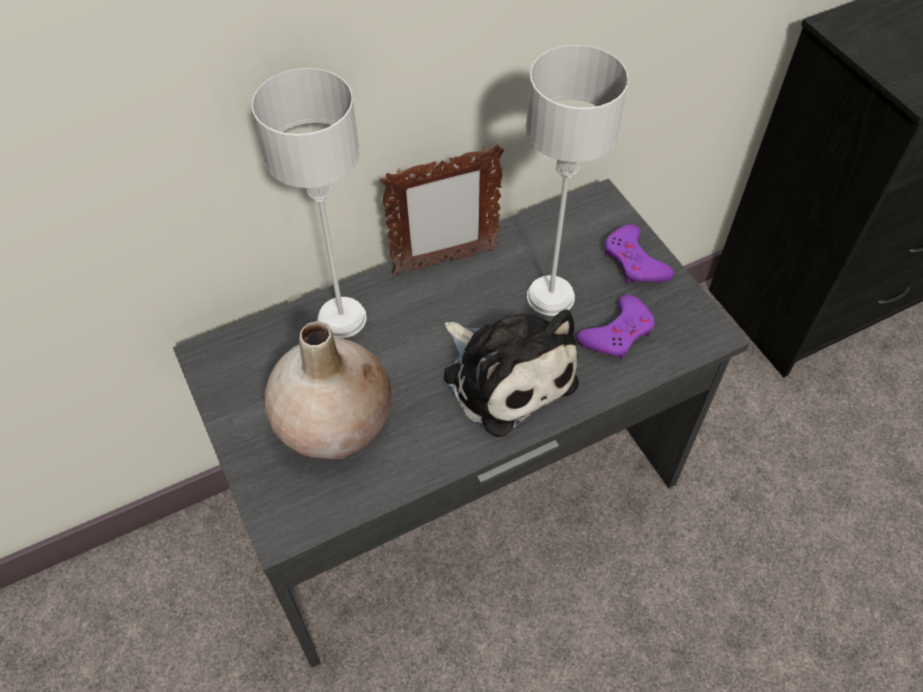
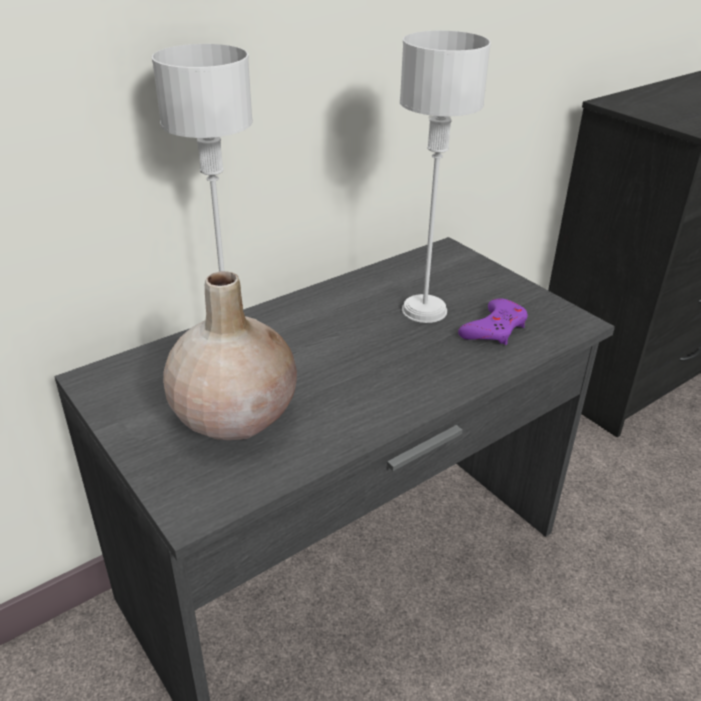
camera: 10 degrees left, 20 degrees down
(444, 261) = (319, 296): picture frame -> none
(505, 375) = (399, 365): plush toy -> none
(634, 262) = (491, 283): purple game controller -> none

